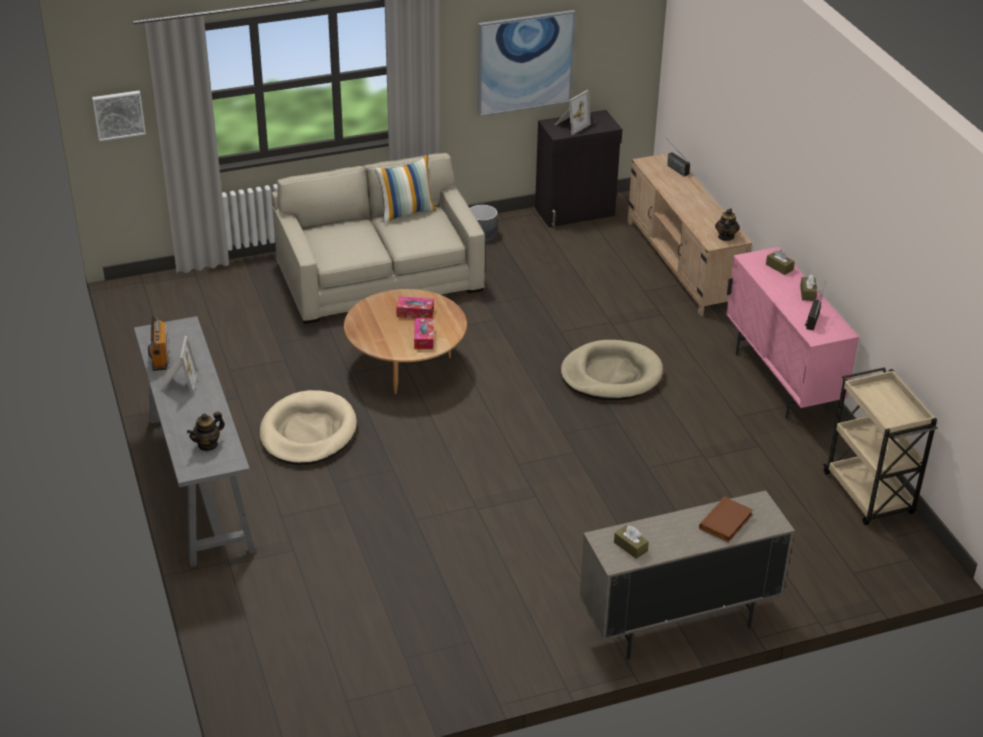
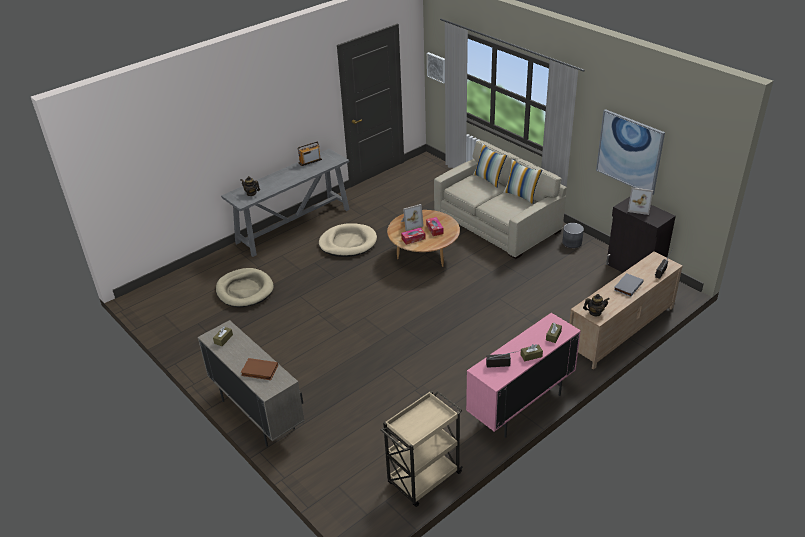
camera: 70 degrees right, 0 degrees up
(178, 383) = (293, 172): picture frame -> picture frame (411, 224)
(337, 224) = (489, 179): none -> pillow
(611, 375) = (471, 330): beige dog bed -> beige dog bed (245, 290)
(689, 199) = (627, 286): none -> grey book

